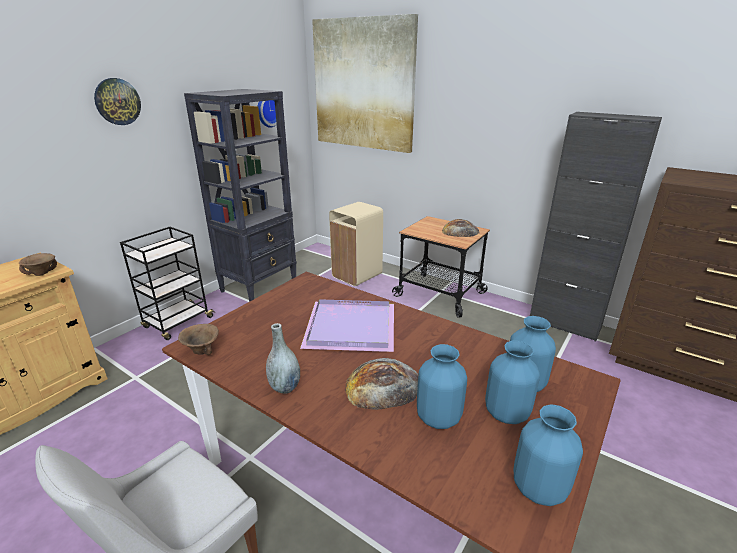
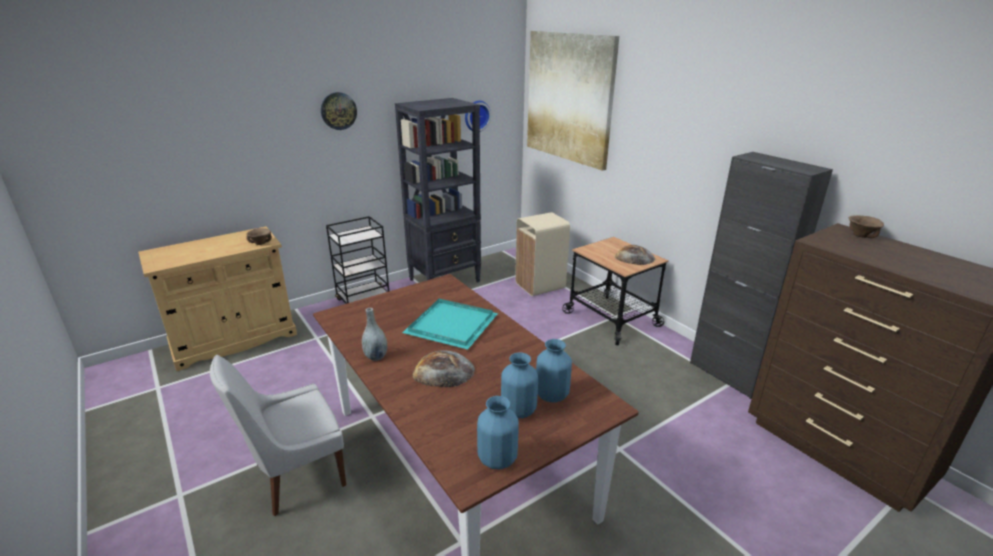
camera: 20 degrees right, 0 degrees up
(201, 351) = (336, 320): brown bowl -> brown bowl (860, 236)
(352, 327) = (453, 325): purple tray -> turquoise tray
(438, 418) = (465, 401): blue vase -> none

